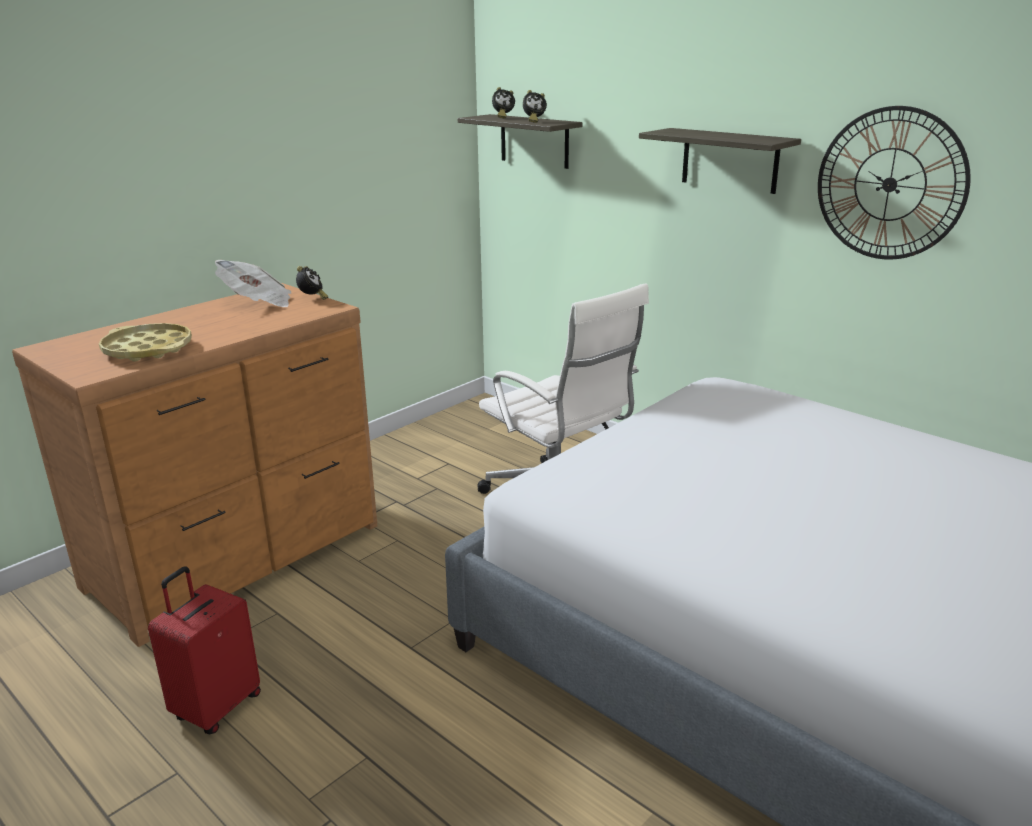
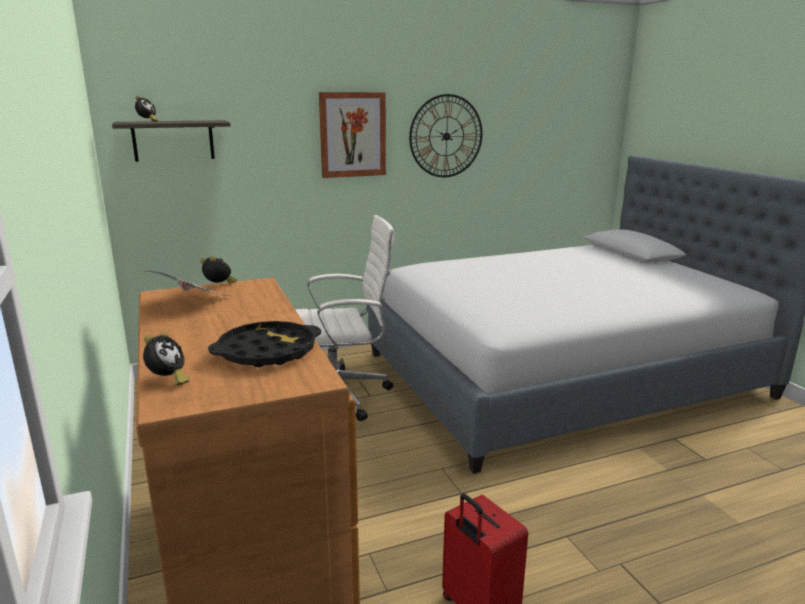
camera: 65 degrees left, 5 degrees down
(148, 349) = (267, 352): yellow tray -> black tray
(533, 121) = (194, 121): alarm clock -> alarm clock (168, 380)
(729, 160) = (352, 135): shelf -> picture

